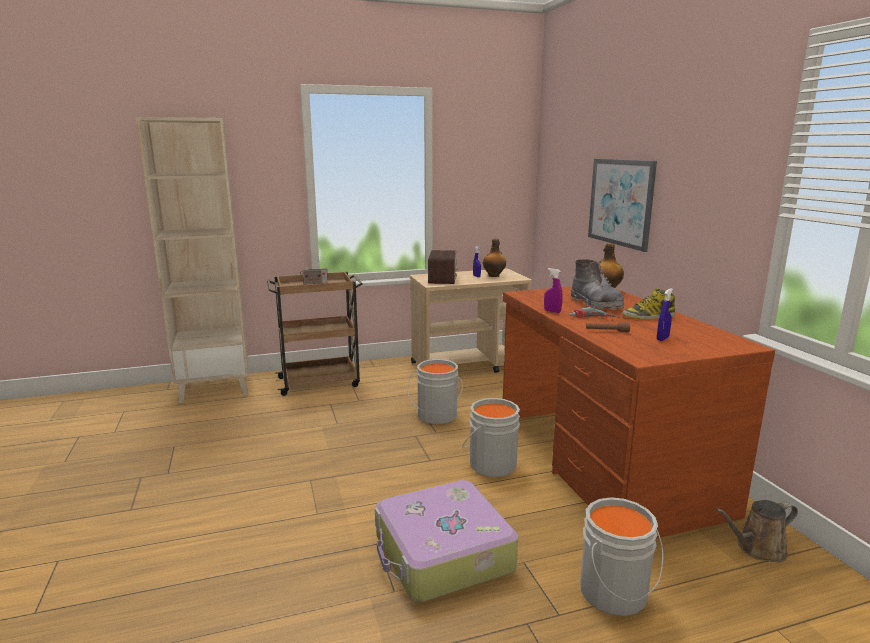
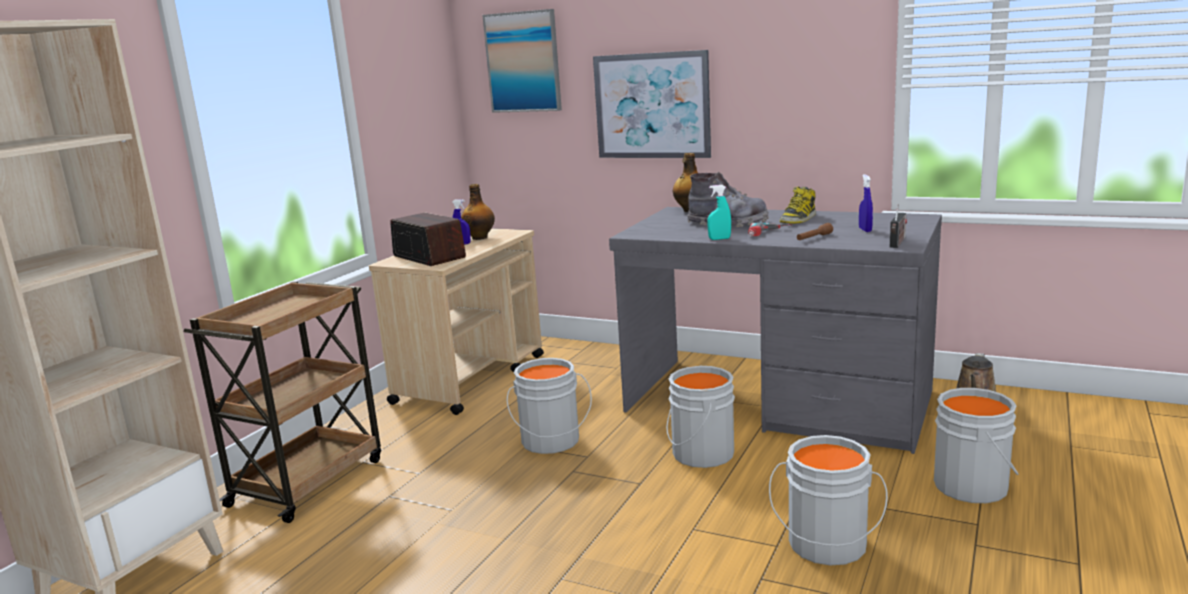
camera: 45 degrees left, 0 degrees up
(314, 283) = (270, 312): radio -> radio (897, 243)
(442, 554) = (826, 546): suitcase -> grey bucket
(552, 311) = (719, 239): purple spray bottle -> turquoise spray bottle
(564, 158) = (523, 62): none -> picture
(603, 462) = (778, 402): brown desk -> grey desk

